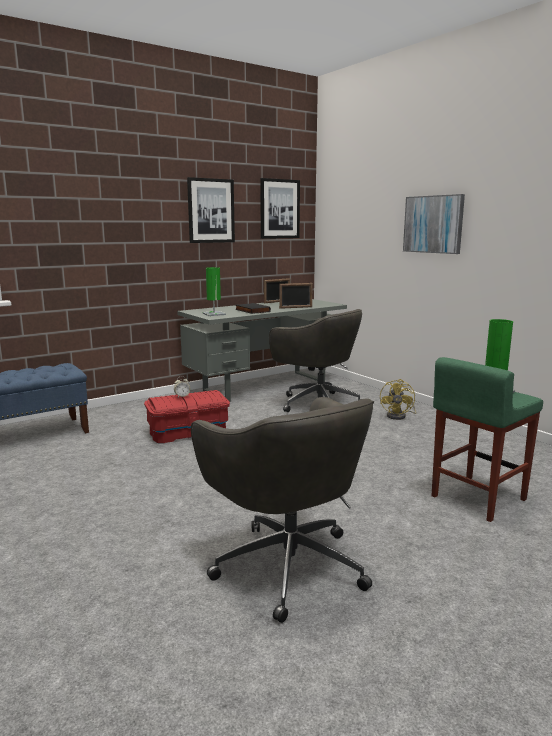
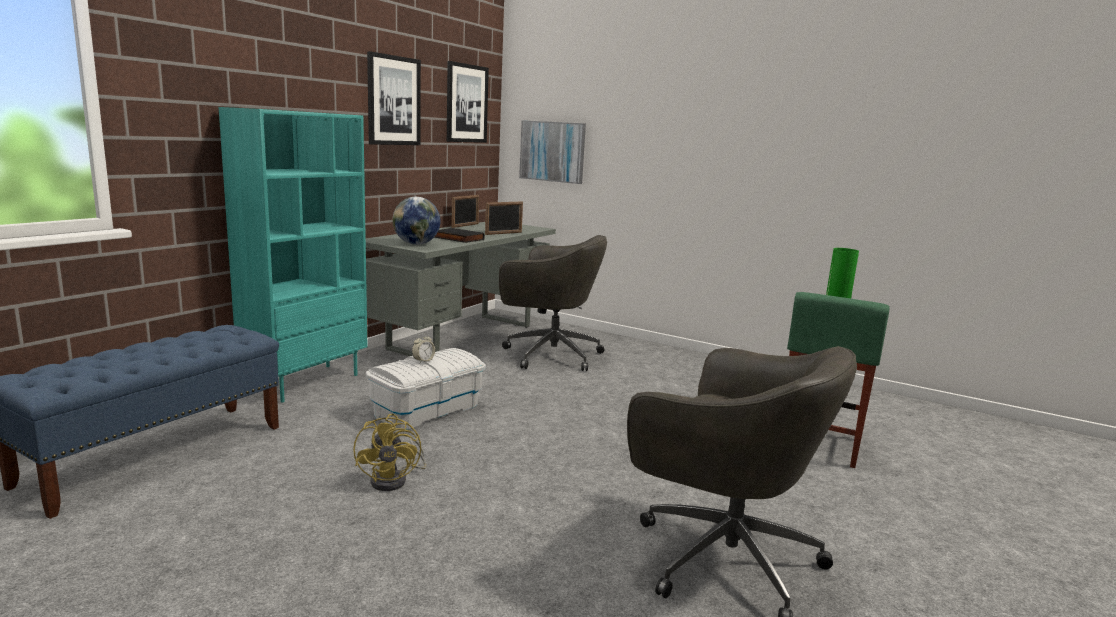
camera: 25 degrees left, 0 degrees up
(132, 407) = (306, 382): none -> turquoise bookcase
(188, 432) = (427, 409): red storage box -> white storage box
(214, 314) = (416, 244): green table lamp -> globe
(399, 416) = (653, 361): yellow fan -> yellow fan (395, 480)
(433, 224) = (678, 135): picture -> picture (552, 151)

